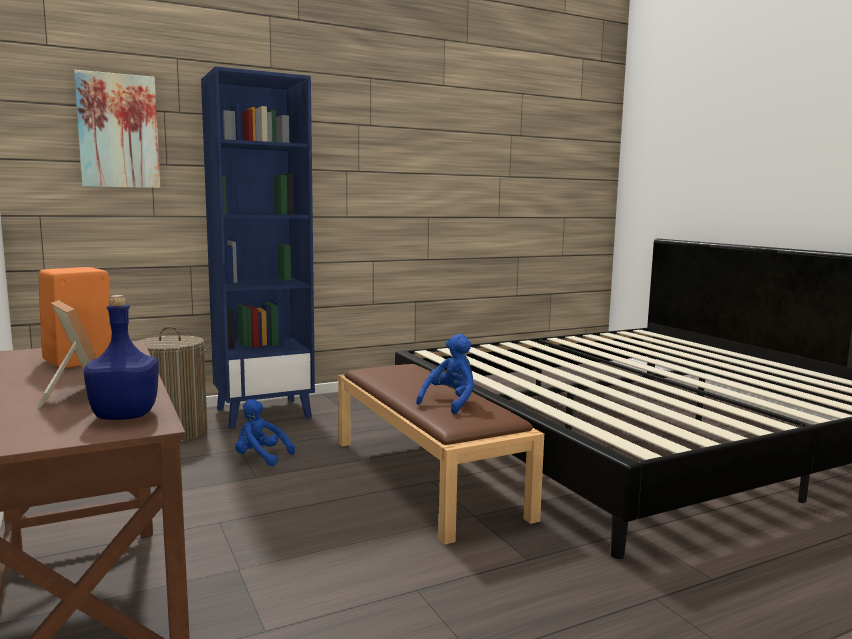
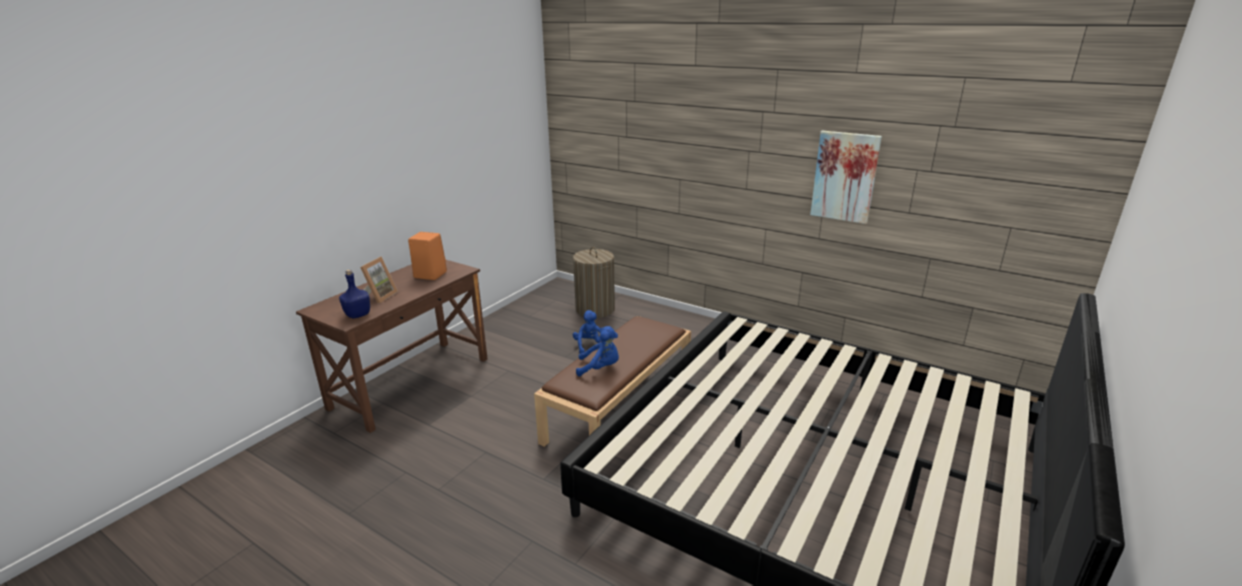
camera: 60 degrees right, 15 degrees up
(118, 131) = (600, 114): picture -> picture (845, 176)
(264, 413) = (655, 317): blue bookcase -> none

